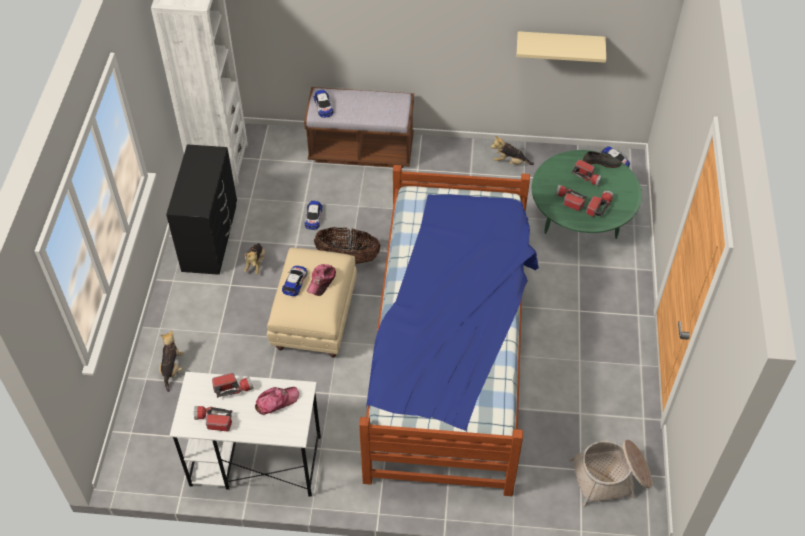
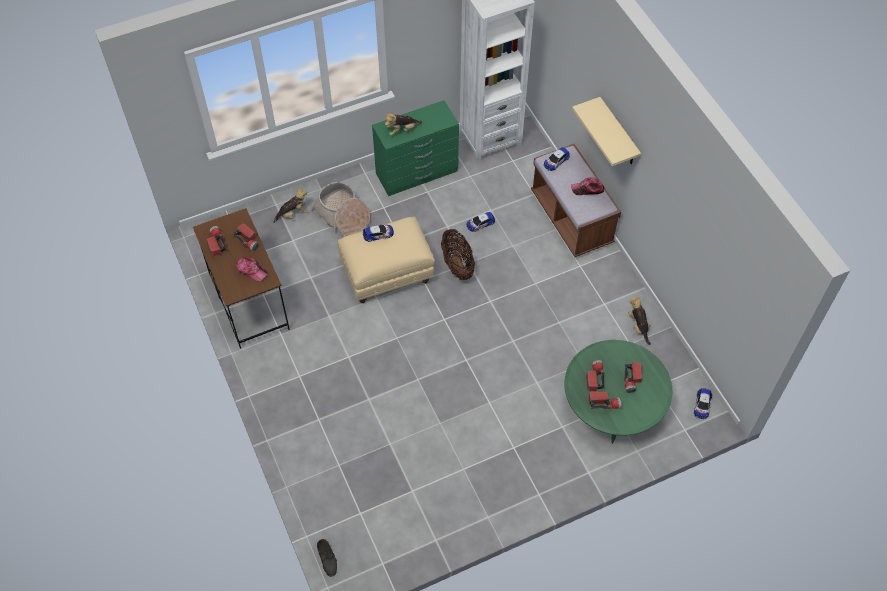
camera: 60 degrees right, 5 degrees up
(211, 237) = (417, 173): black dresser -> green dresser
(254, 461) = (248, 301): white desk -> brown desk
(255, 263) = (412, 211): plush toy -> plush toy (402, 130)
(322, 281) = (389, 250): cap -> cap (587, 189)
(450, 353) = (412, 375): bed -> none
(559, 45) = (707, 271): beige shelf -> beige shelf (618, 133)
(601, 162) = (658, 384): grey shoe -> grey shoe (327, 558)
(611, 477) = (366, 538): basket -> basket (343, 216)

